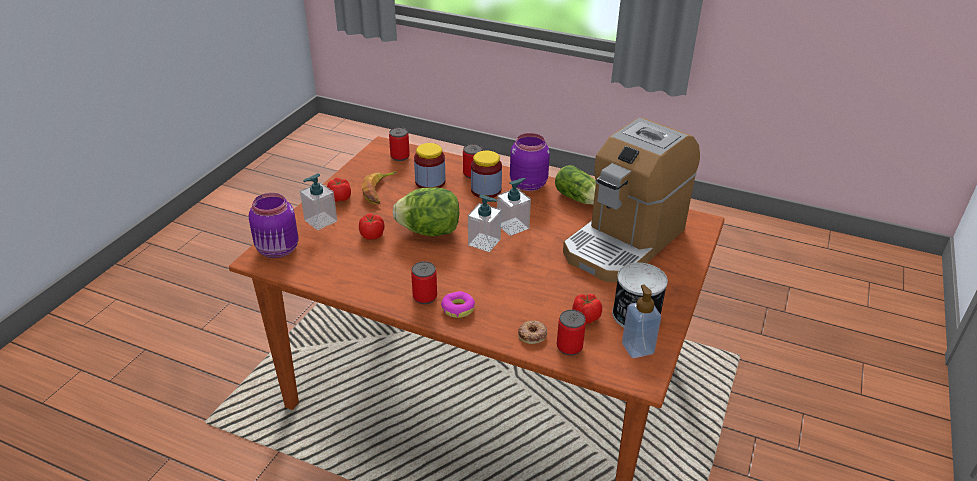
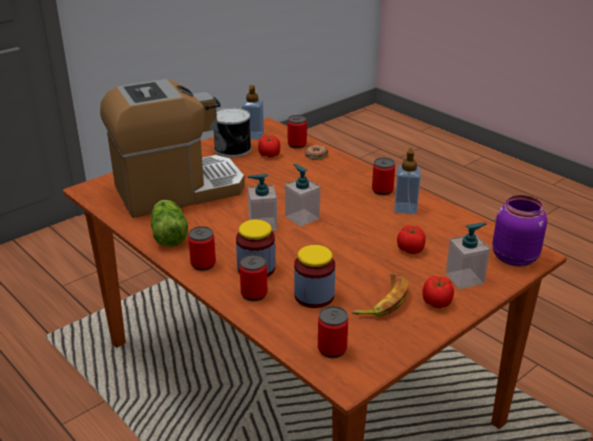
camera: 155 degrees left, 5 degrees down
(391, 278) = (405, 208): none -> soap dispenser
(429, 231) = (349, 239): lettuce -> none
(458, 308) = (360, 178): donut -> none
(527, 184) = (203, 264): purple jar -> can

